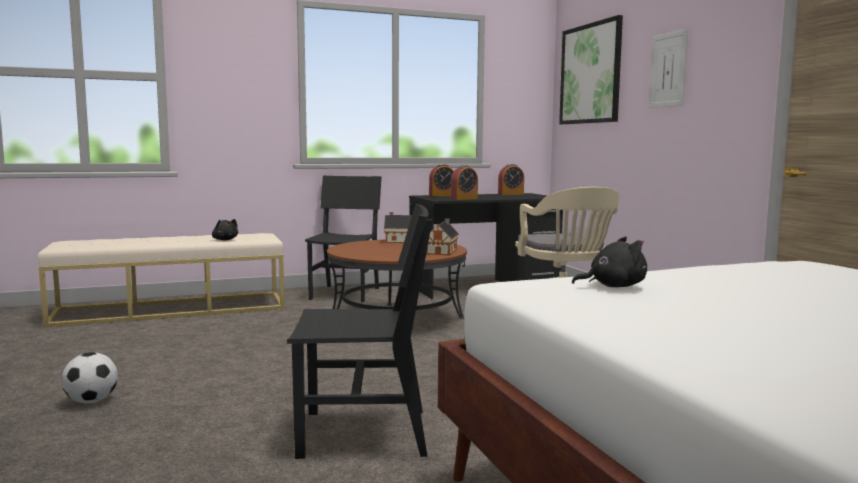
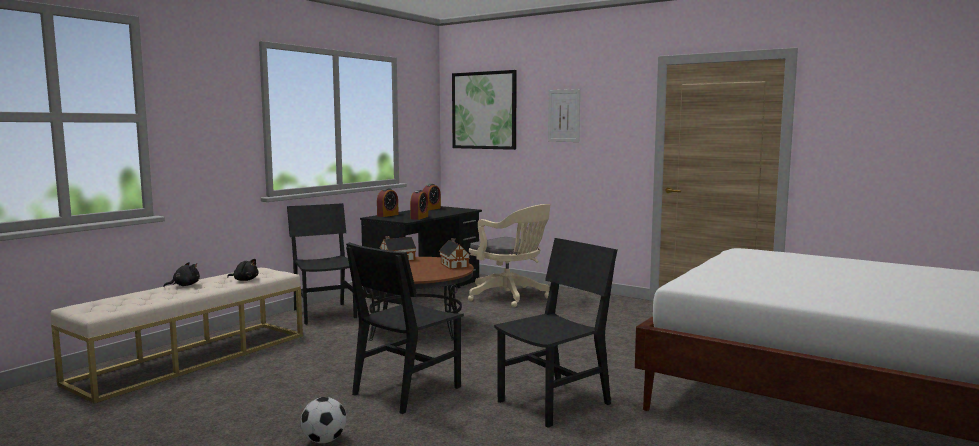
camera: 35 degrees left, 0 degrees up
(254, 377) = (407, 390): none -> black chair
(613, 286) = (725, 277): black plush toy -> black plush toy (184, 285)

